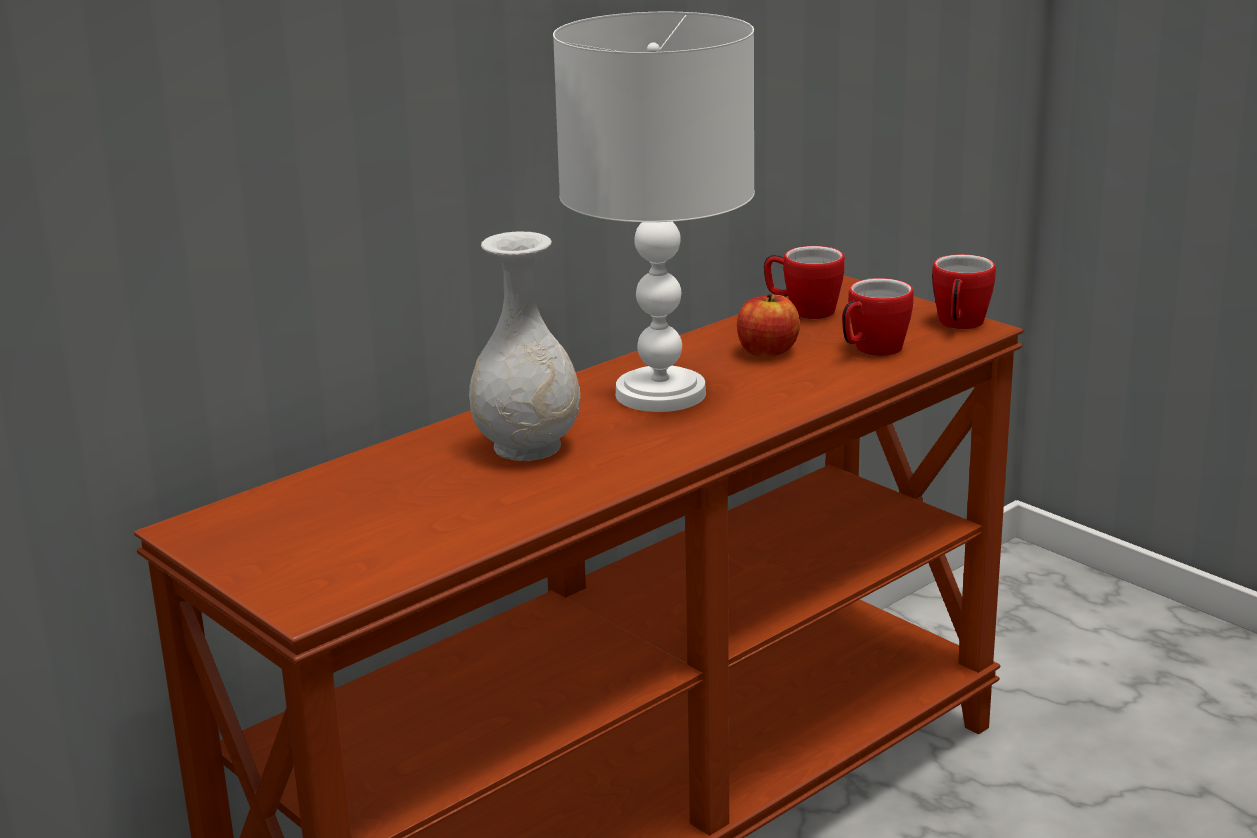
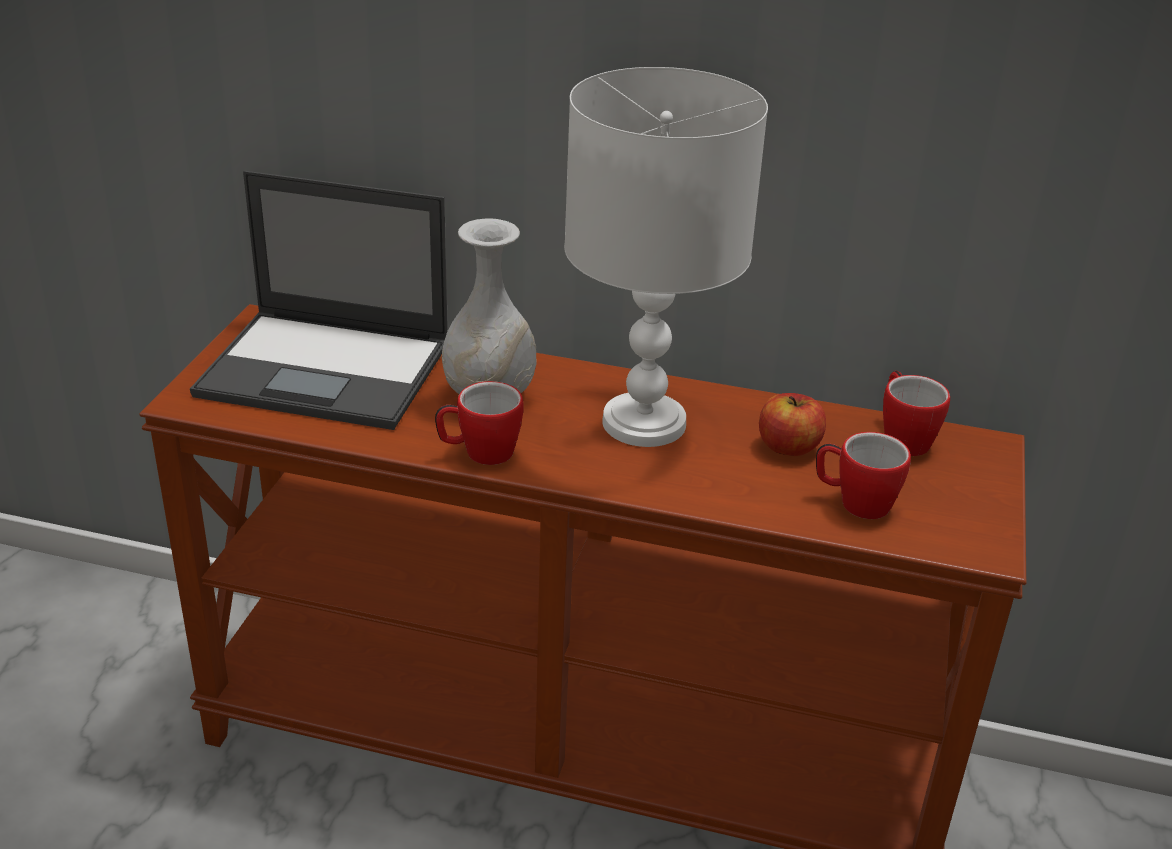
camera: 55 degrees right, 10 degrees up
(359, 513) = (328, 370): none -> laptop
(959, 325) = (979, 537): mug -> mug (479, 453)

